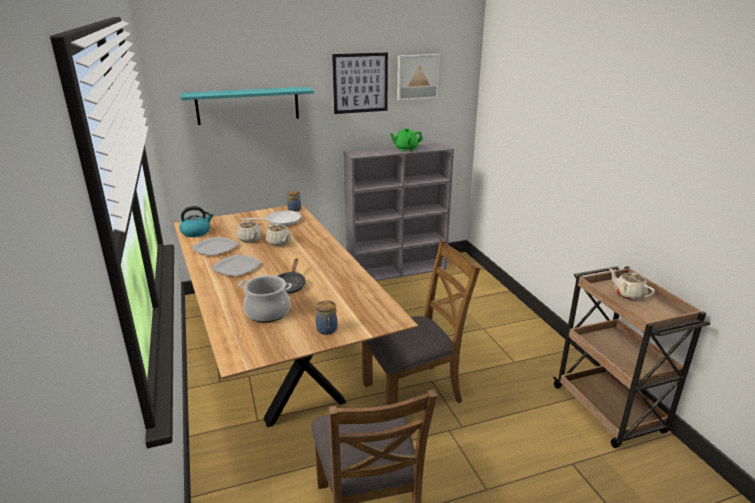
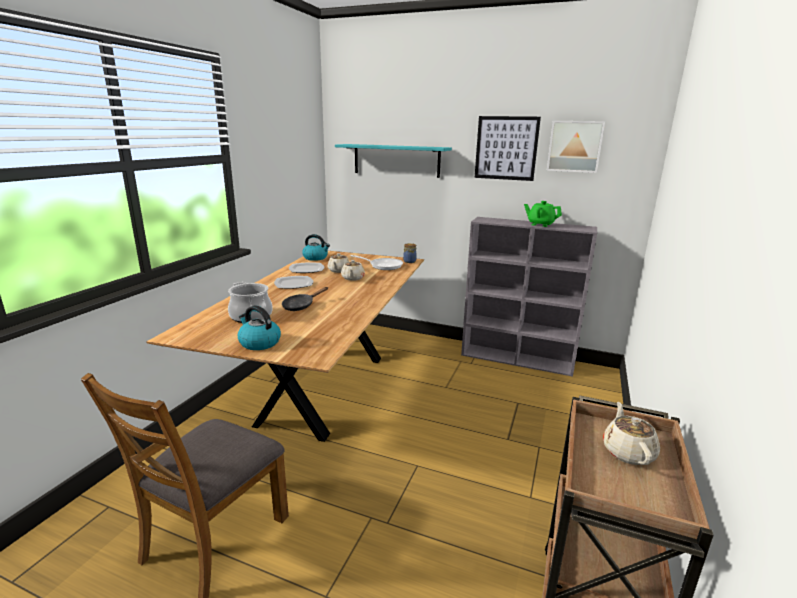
camera: 40 degrees right, 5 degrees down
(327, 330) = (259, 343): jar -> kettle
(413, 392) = (387, 465): brown chair -> none

